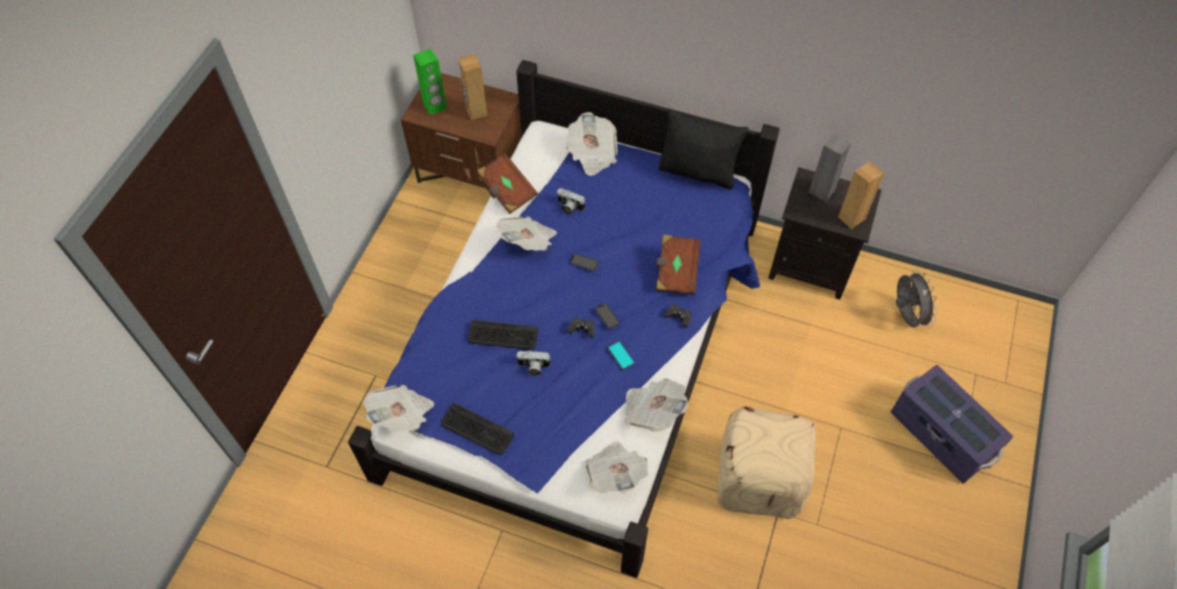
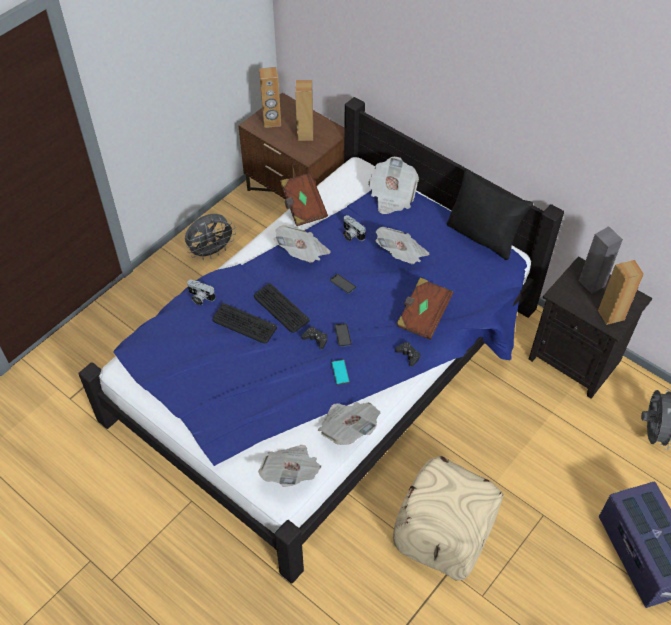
camera: 20 degrees right, 5 degrees down
(402, 415) = (129, 363): newspaper -> newspaper (401, 255)
(408, 261) = (211, 252): none -> grey fan
(435, 106) = (272, 122): green speaker -> brown speaker
(477, 429) = (186, 395): keyboard -> keyboard (281, 308)
(533, 367) = (258, 358): camera -> camera (200, 297)

